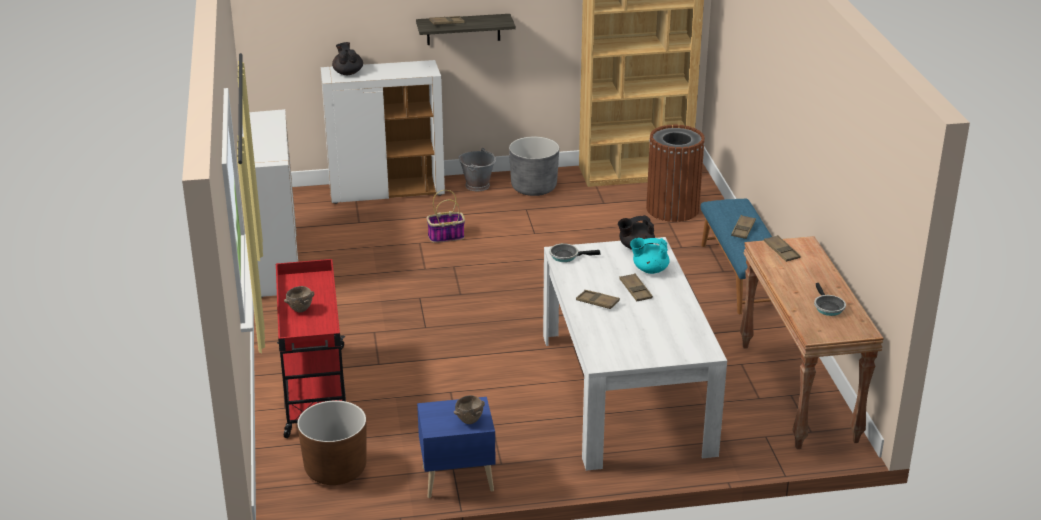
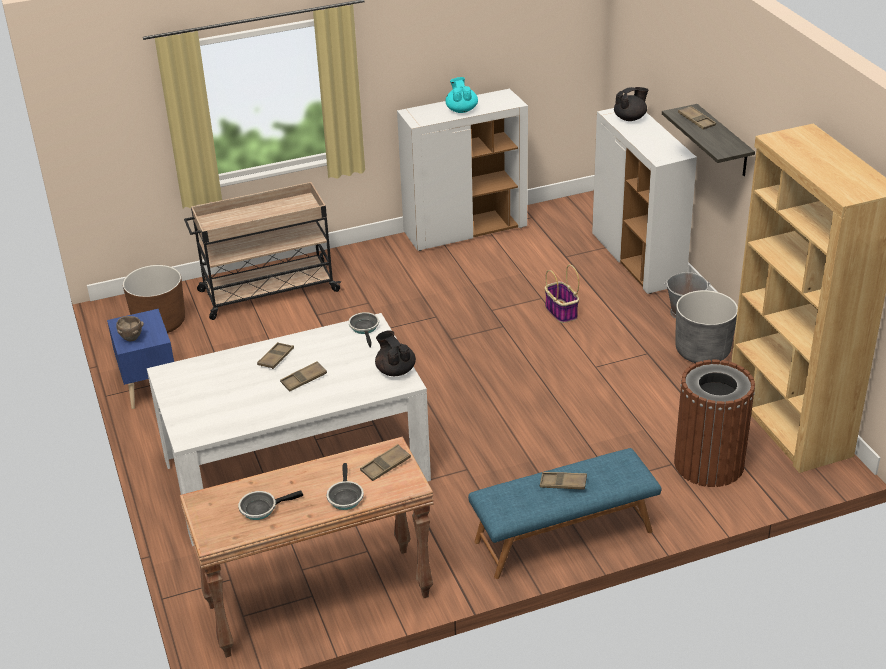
camera: 80 degrees right, 5 degrees up
(300, 310) = (255, 213): brown bowl -> none
(315, 392) = (267, 291): red cart -> beige cart
(649, 269) = (349, 384): turquoise teapot -> turquoise teapot (461, 110)
(817, 270) = (345, 497): none -> frying pan

